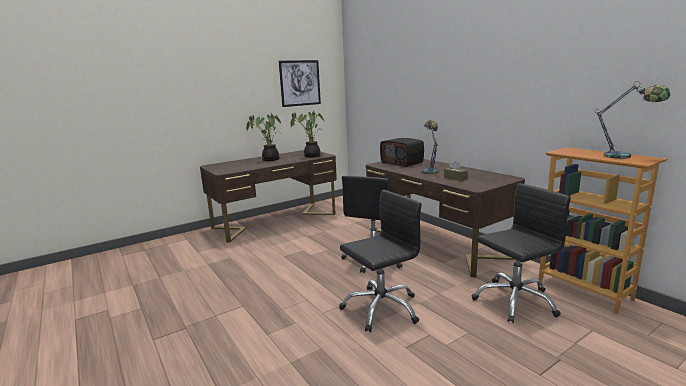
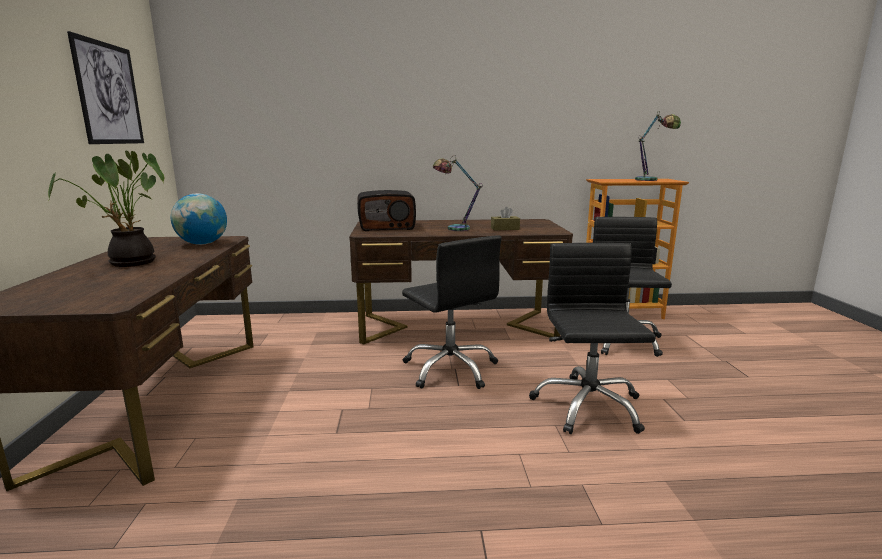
camera: 60 degrees left, 0 degrees up
(310, 156) = (202, 244): potted plant -> globe

